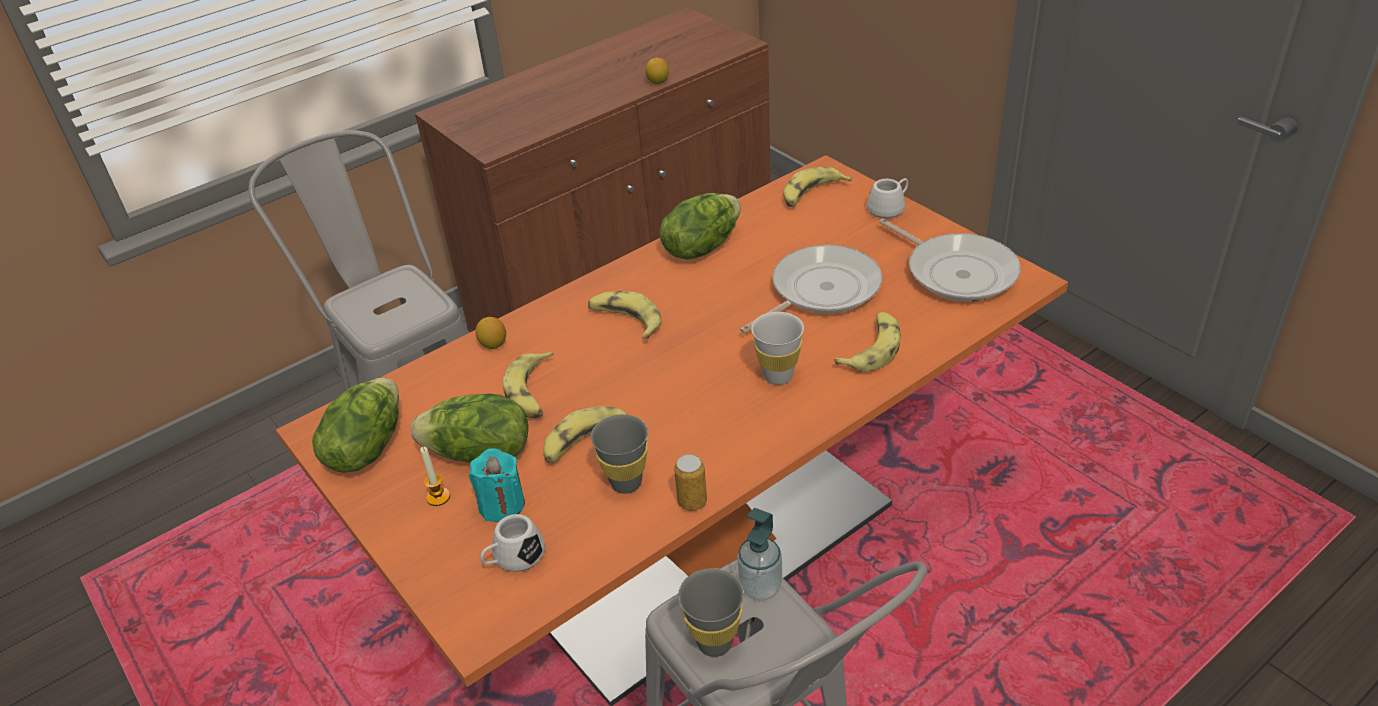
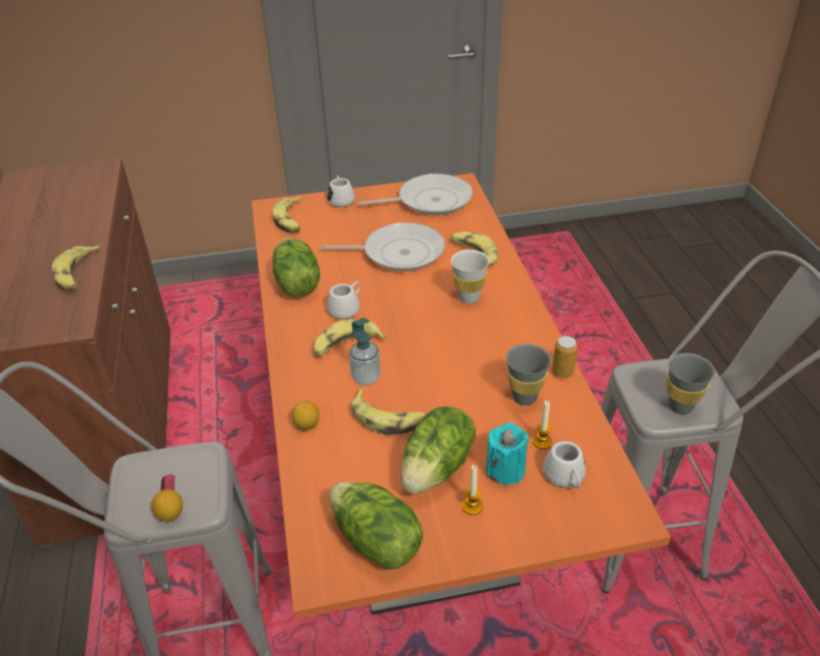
camera: 65 degrees left, 0 degrees up
(560, 520) = (542, 441): none -> candle
(587, 443) = (469, 405): banana -> banana (77, 274)
(658, 82) = (100, 216): lemon -> lemon (171, 515)
(688, 295) = (346, 307): none -> white mug
(760, 587) = (645, 371): soap dispenser -> soap dispenser (366, 378)
(820, 291) = (398, 253): frying pan -> frying pan turned 105 degrees clockwise

